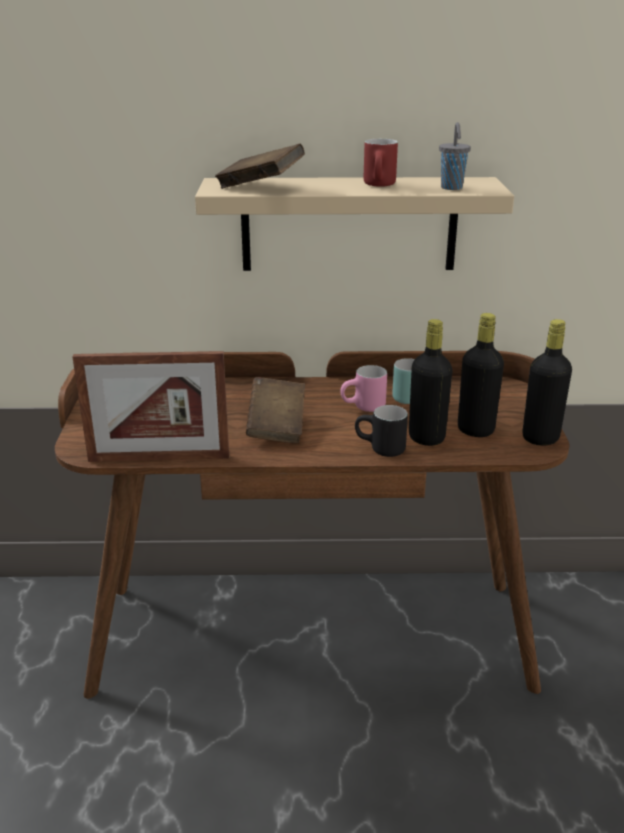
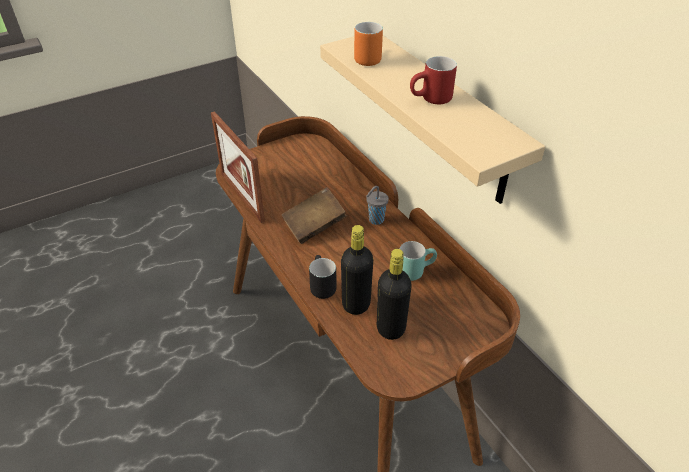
camera: 60 degrees right, 15 degrees up
(260, 187) = (367, 57): brown book -> orange mug
(364, 408) = (375, 256): pink mug -> none
(452, 188) = (463, 134): grey cup -> grey cup (375, 220)
(540, 438) = (409, 373): black bottle -> none

